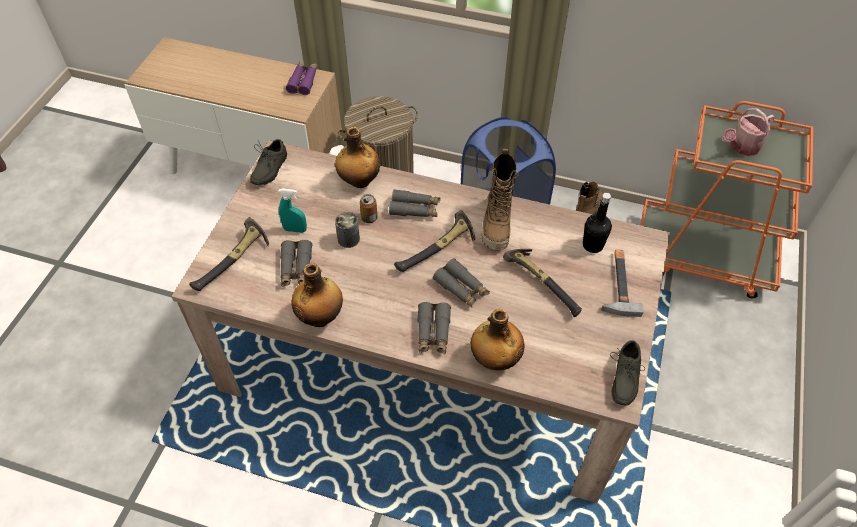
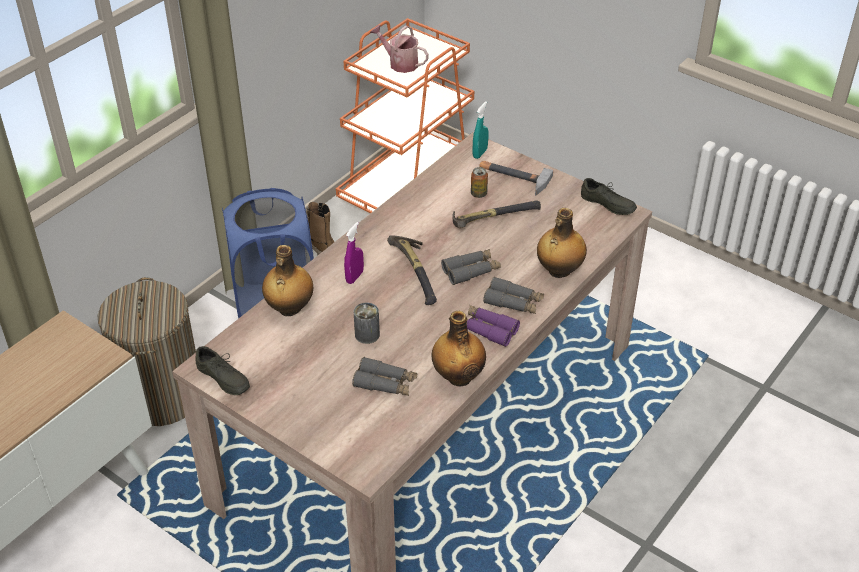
camera: 70 degrees left, 10 degrees down
(235, 261) = (349, 433): hammer -> none
(295, 229) = (330, 374): turquoise spray bottle -> turquoise spray bottle (480, 153)
(303, 81) = (57, 341): purple binoculars -> purple binoculars (487, 329)
(369, 218) = (347, 313): can -> can (478, 194)
(415, 209) = (354, 277): grey binoculars -> purple spray bottle
(497, 225) = (408, 228): boot -> none
(592, 245) = (464, 178): black bottle -> none
(741, 147) = (400, 63): watering can -> watering can turned 135 degrees clockwise

